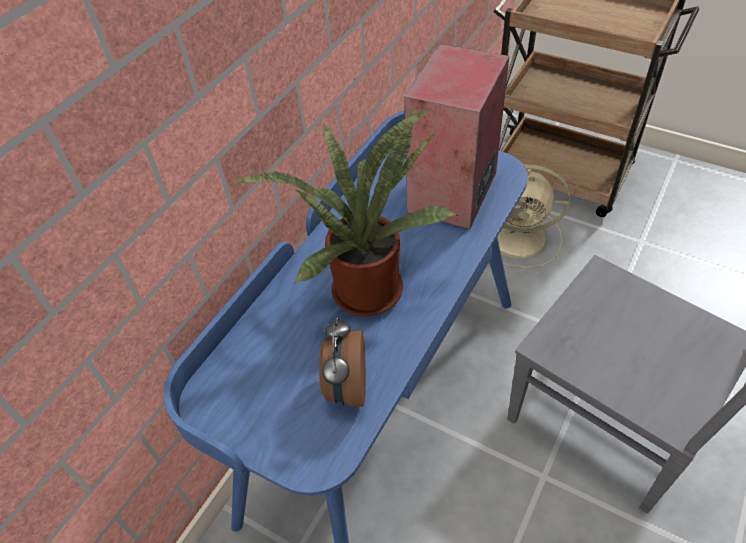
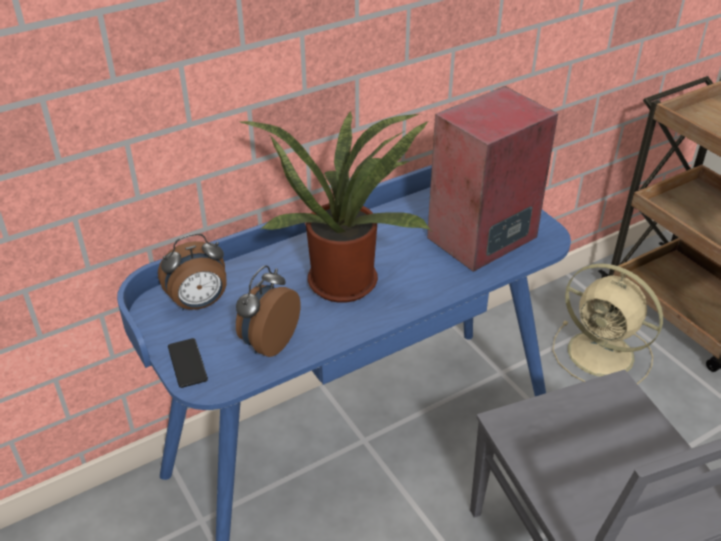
camera: 25 degrees right, 10 degrees down
(248, 378) = (199, 304): none -> alarm clock
(285, 450) = (187, 363): none -> phone

